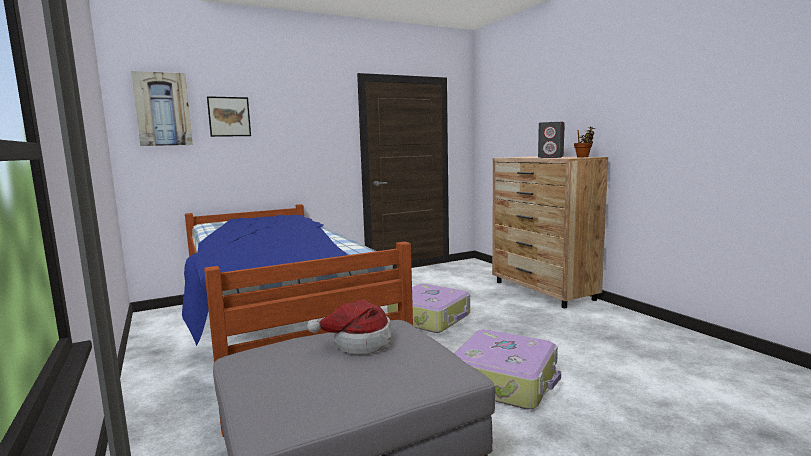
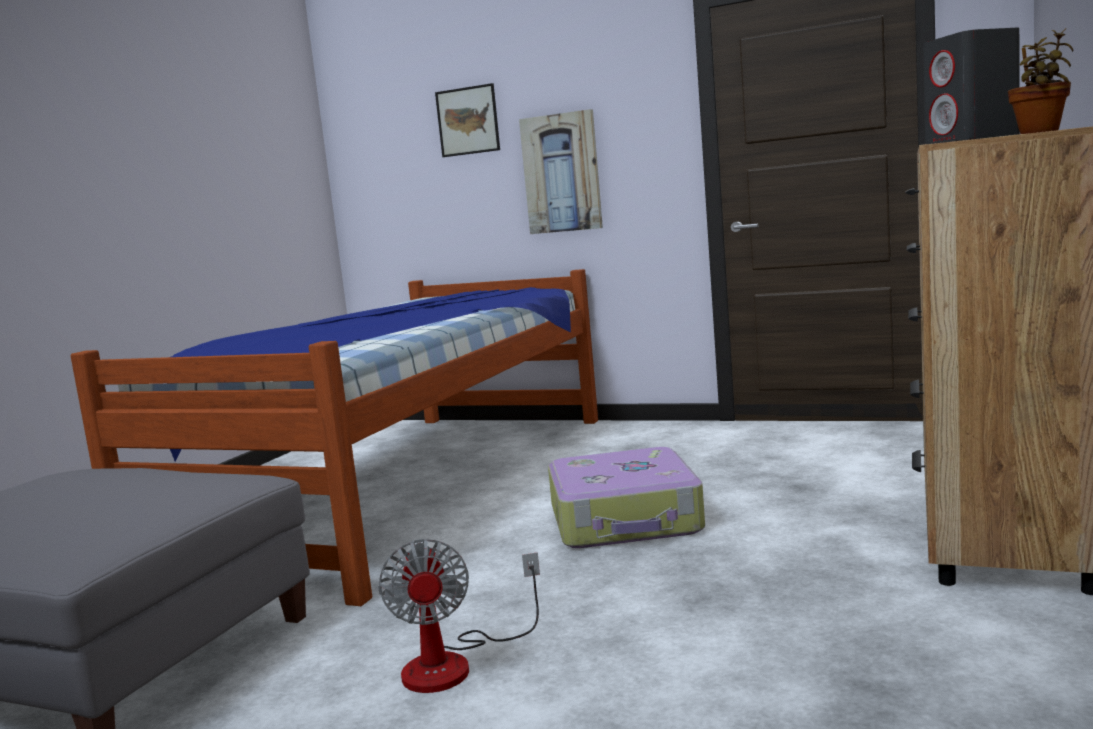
camera: 50 degrees right, 0 degrees up
(163, 109) = (383, 122): picture -> picture (562, 173)
(359, 343) = (126, 490): hat -> none
(505, 381) = (455, 663): suitcase -> fan

